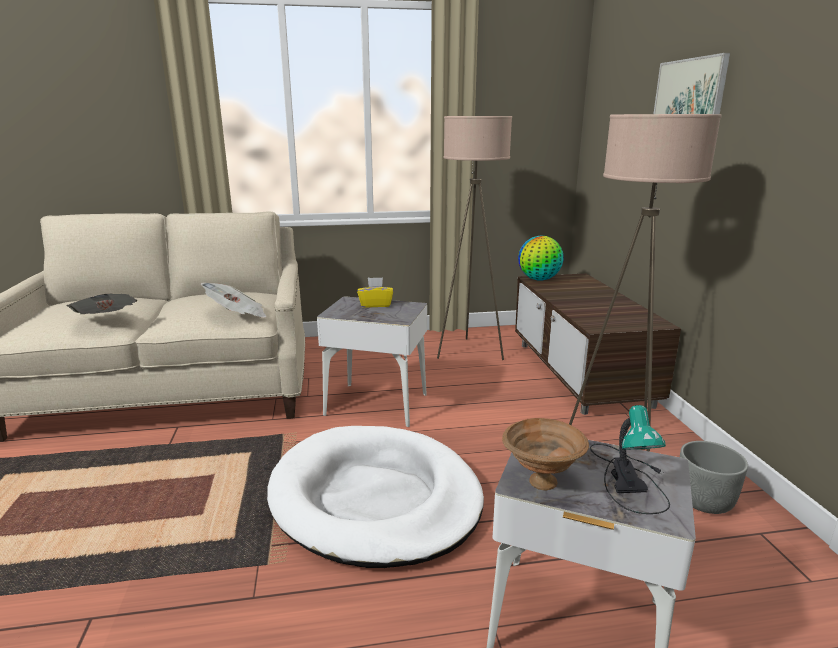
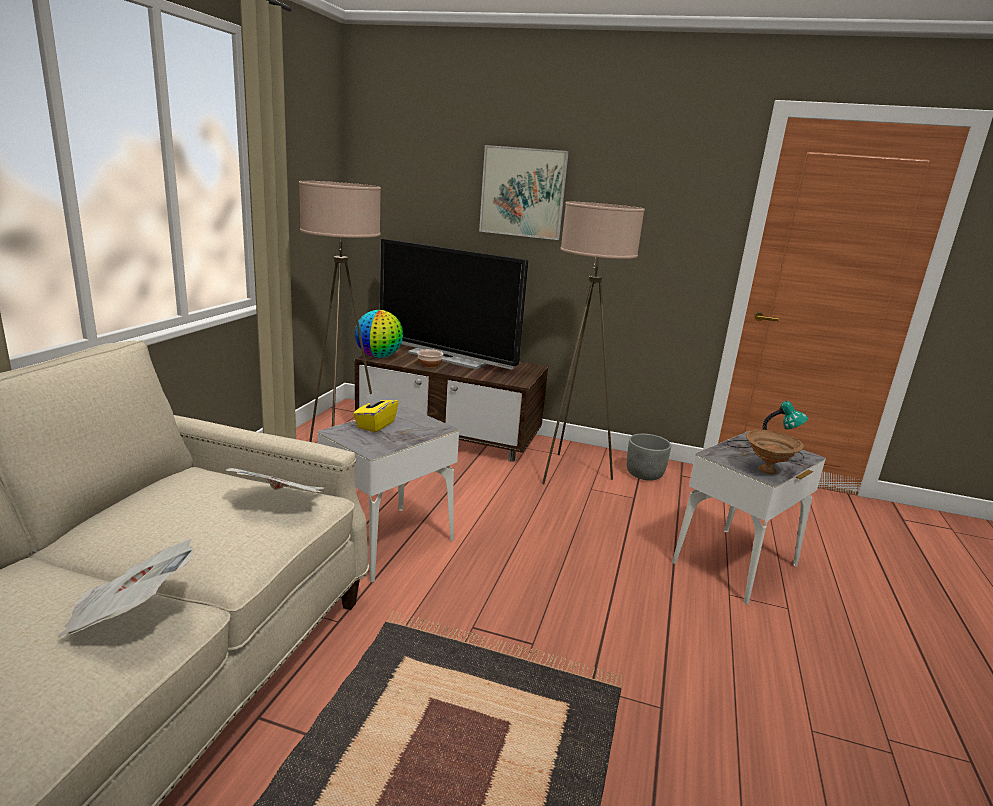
camera: 65 degrees left, 0 degrees up
(375, 499) = (559, 596): white dog bed -> none
(560, 294) = (429, 364): none -> bowl
(592, 295) = (447, 358): none -> television

